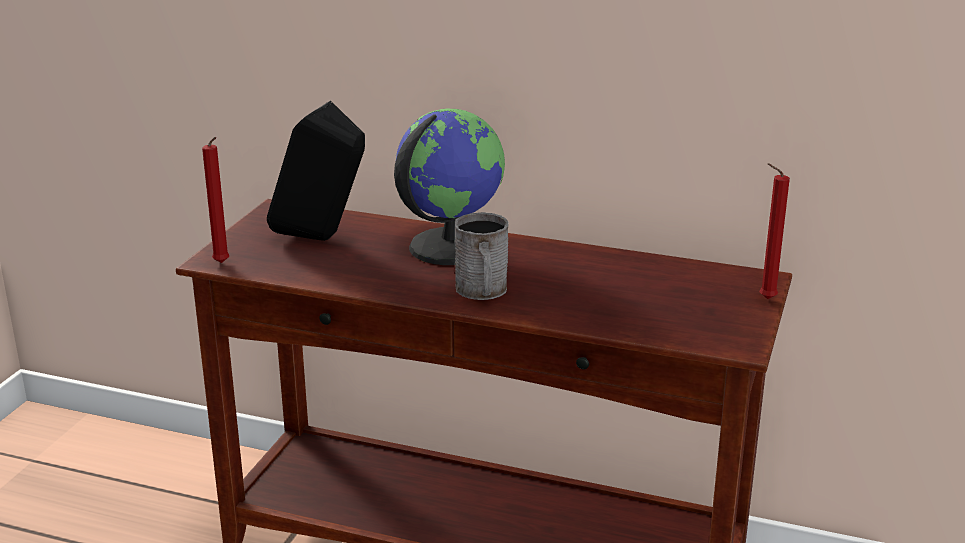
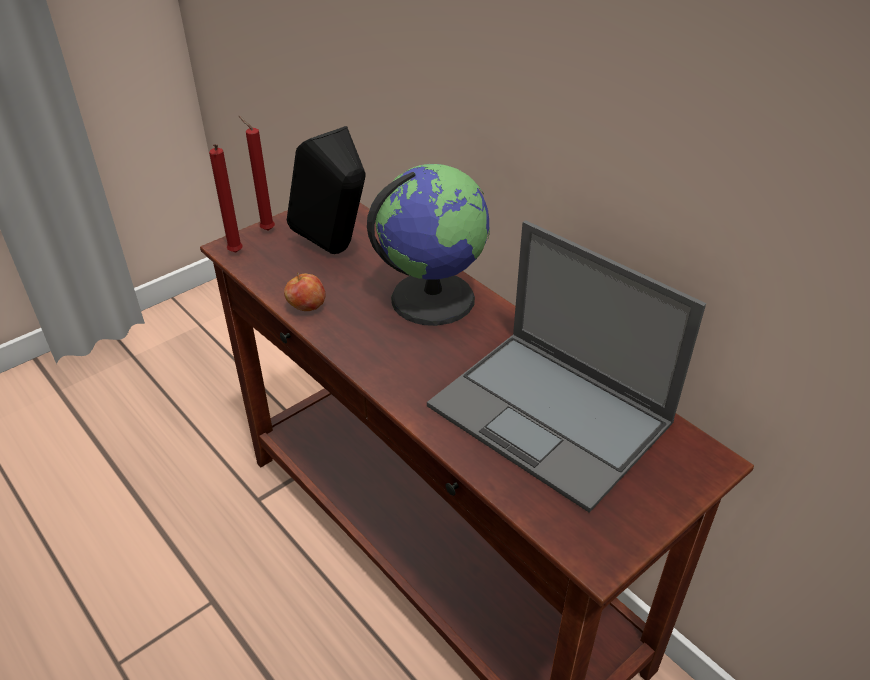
camera: 30 degrees right, 15 degrees up
(343, 280) = (306, 307): none -> apple
(482, 291) = (409, 368): grey mug -> none
(627, 287) = (552, 416): none -> laptop
(764, 299) = (686, 494): red candle -> red candle (266, 229)

